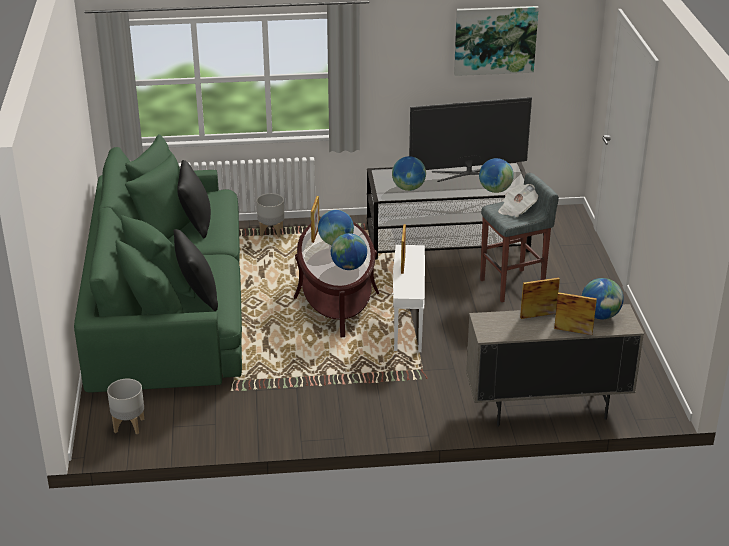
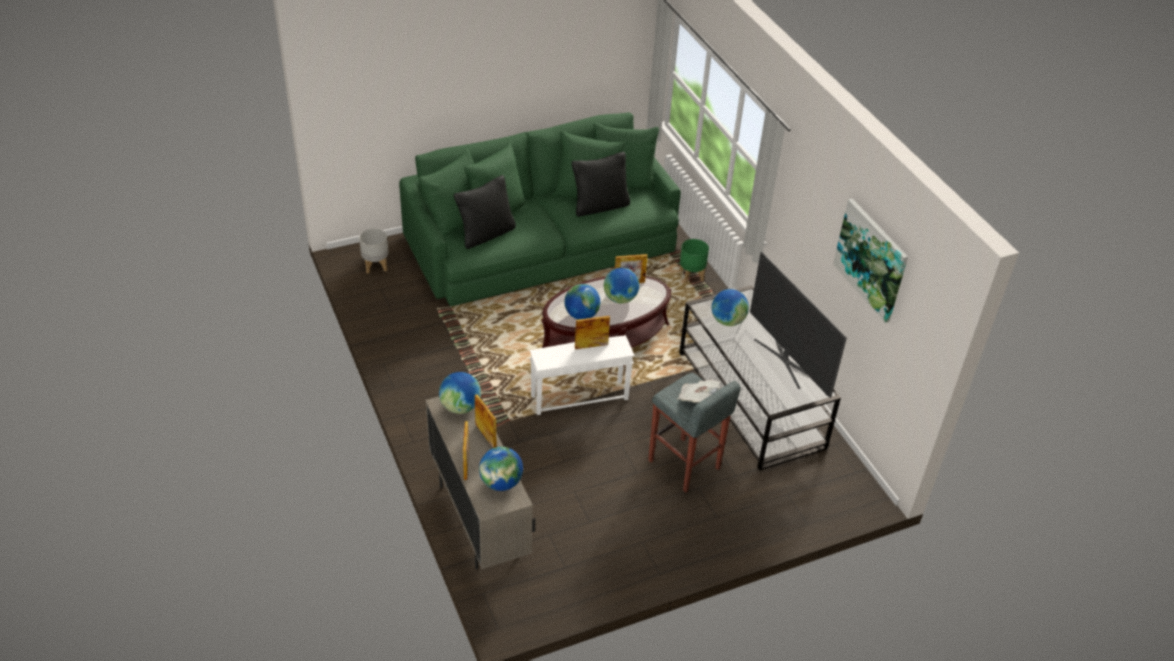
camera: 70 degrees right, 10 degrees up
(271, 232) = (691, 276): grey planter -> green planter
(495, 190) = (760, 385): globe -> globe (460, 407)

